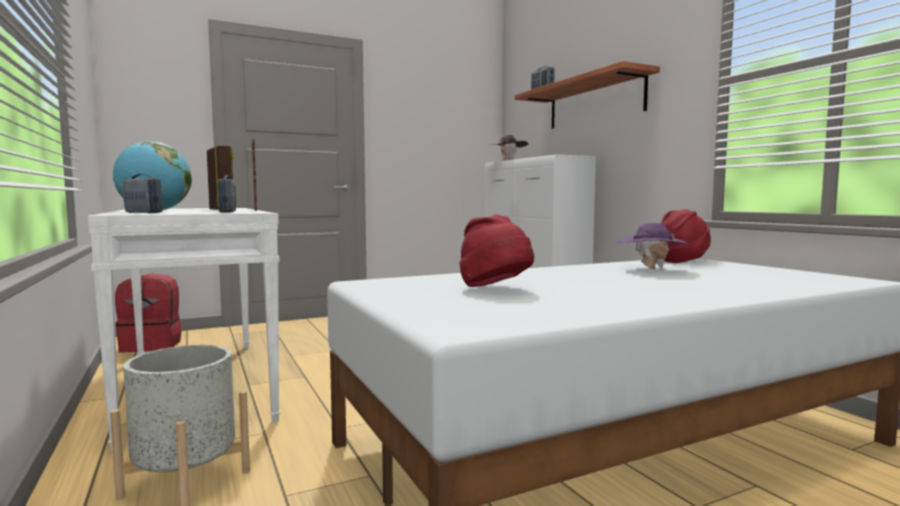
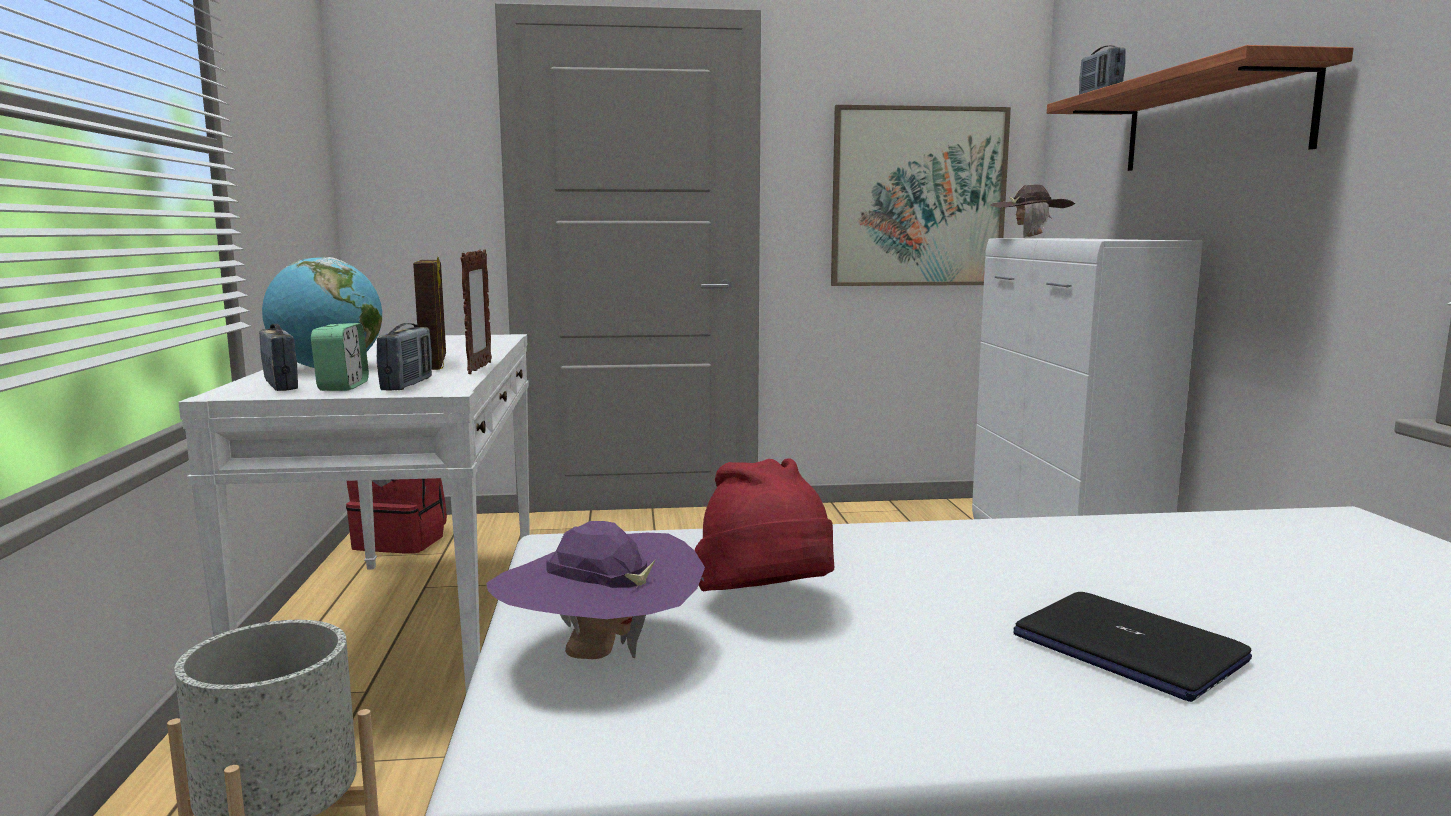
camera: 20 degrees right, 5 degrees up
(187, 212) = (343, 386): none -> alarm clock
(444, 144) = (918, 197): none -> picture
(651, 270) = (1193, 561): purple hat -> purple hat (599, 656)
(658, 288) = (1126, 648): none -> laptop
(682, 261) = (1317, 527): red hat -> none

